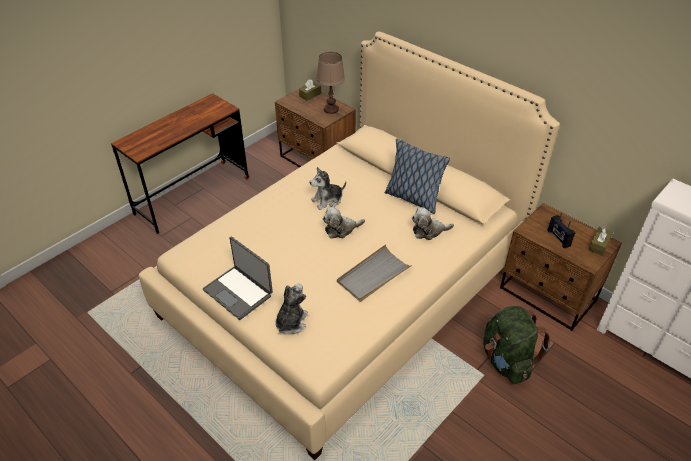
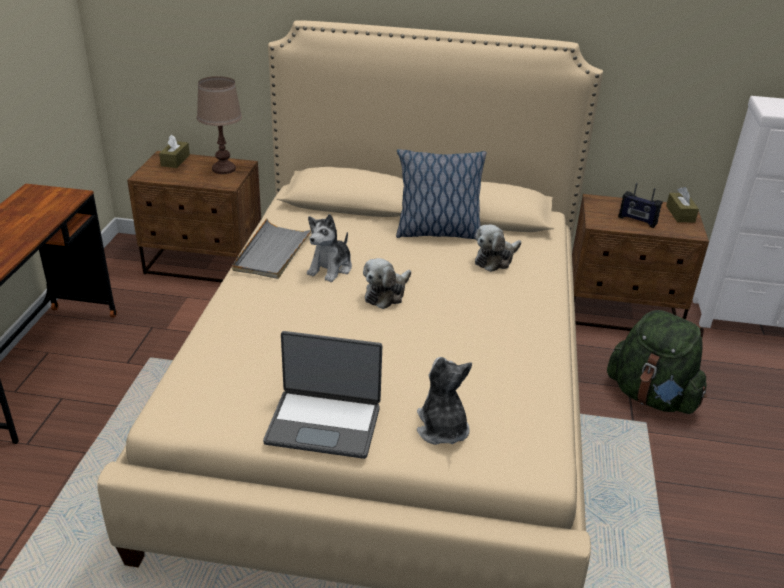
camera: 35 degrees left, 10 degrees down
(373, 275) = (486, 330): grey tray -> grey tray (273, 252)

